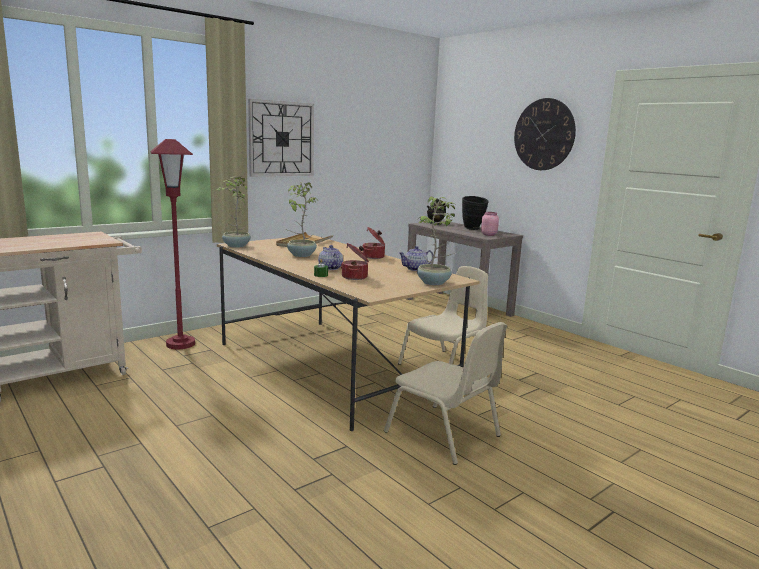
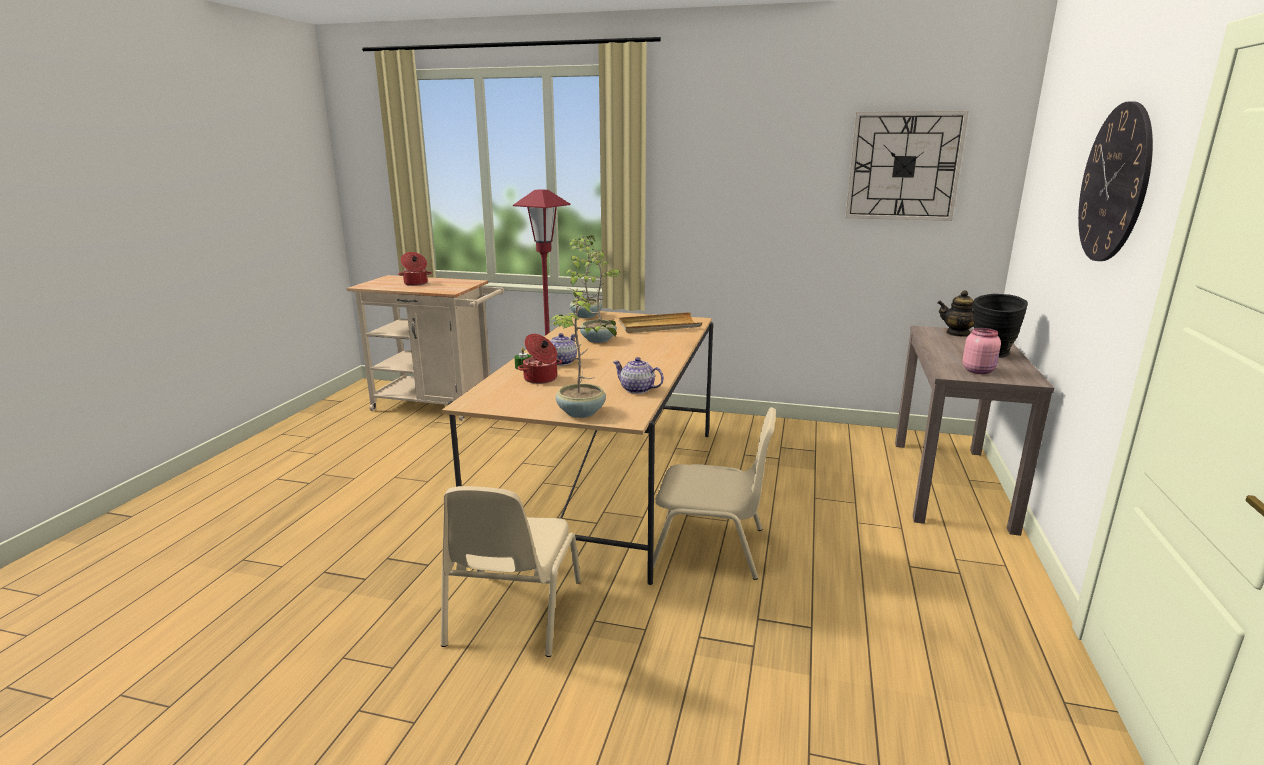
camera: 55 degrees right, 5 degrees up
(281, 139) = (709, 186): wall clock -> wall clock (903, 166)
(374, 257) = (659, 361): cooking pot -> cooking pot (415, 283)

